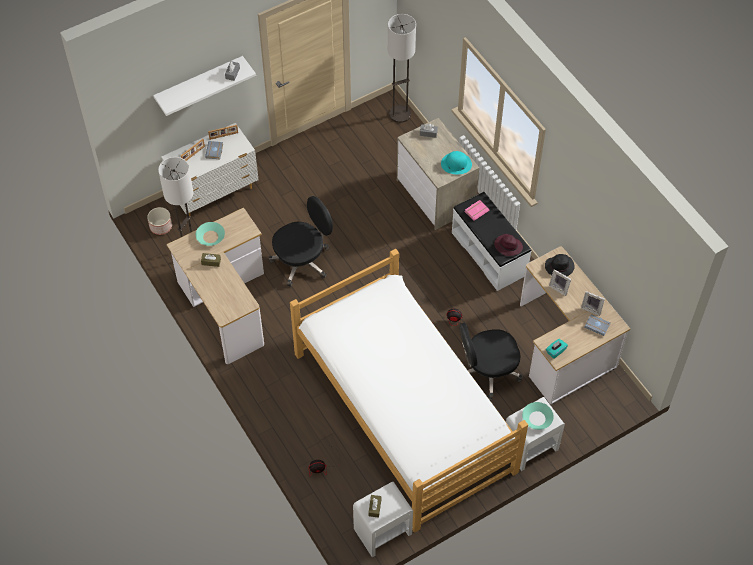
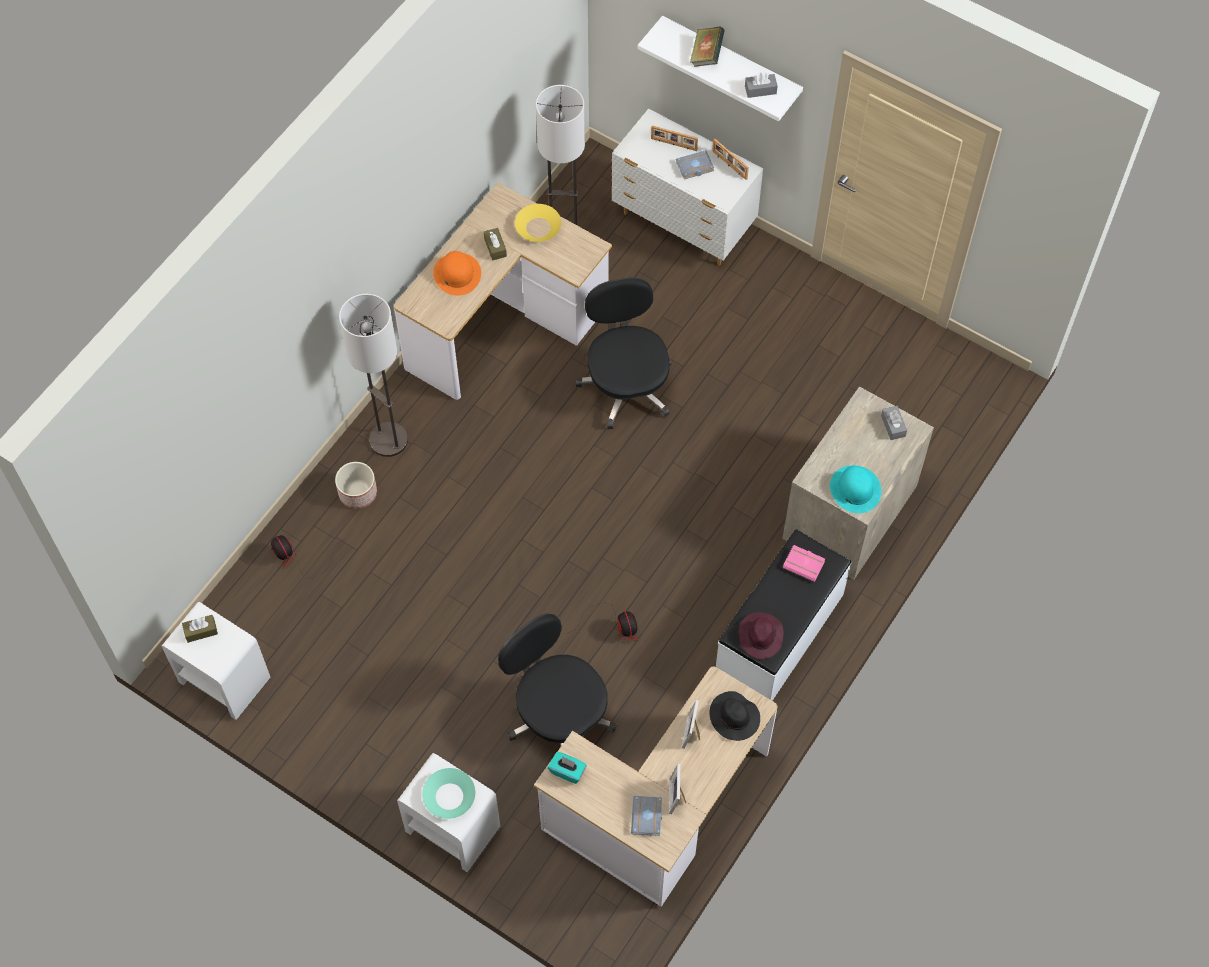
camera: 65 degrees right, 5 degrees up
(161, 226) = (590, 187): planter -> planter (358, 492)
(194, 86) = (706, 55): none -> book
(210, 236) = (538, 227): turquoise bowl -> yellow bowl
(217, 287) = (457, 273): none -> orange hat
(302, 261) = (626, 385): black office chair -> black office chair turned 135 degrees counterclockwise
(400, 114) = (977, 398): floor lamp -> floor lamp (388, 440)
(403, 412) = (431, 627): bed -> none

